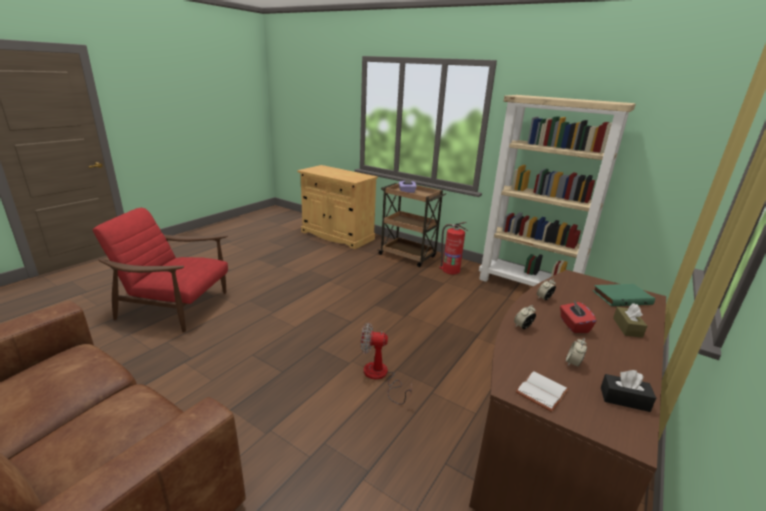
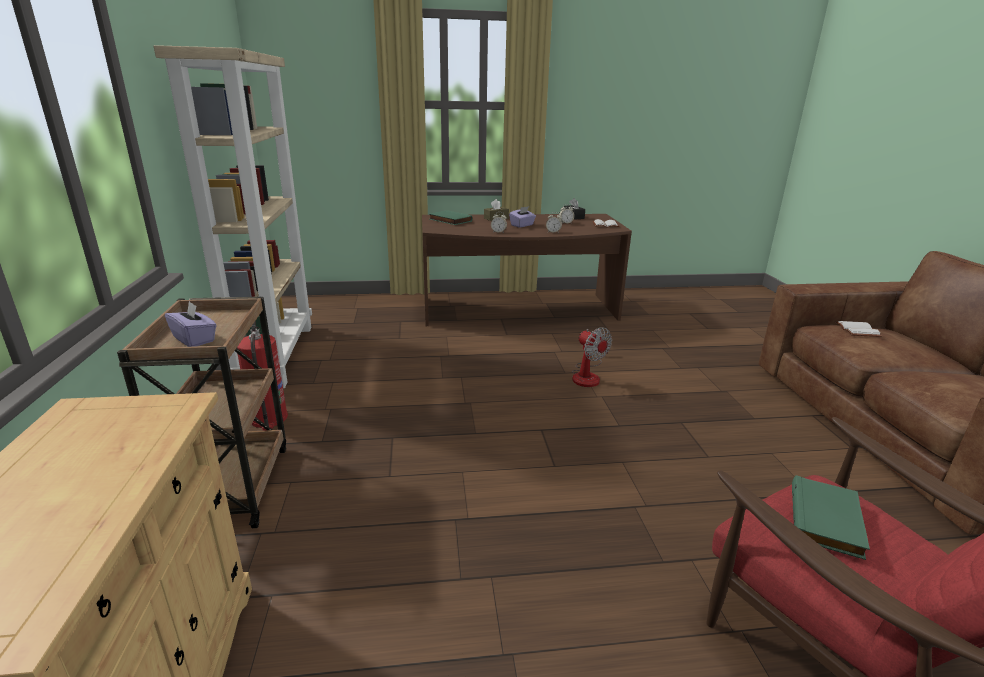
camera: 130 degrees left, 0 degrees up
(129, 428) = (856, 330): none -> white book
(186, 266) = (827, 521): none -> green book
(573, 325) = (522, 225): red tissue box -> purple tissue box

